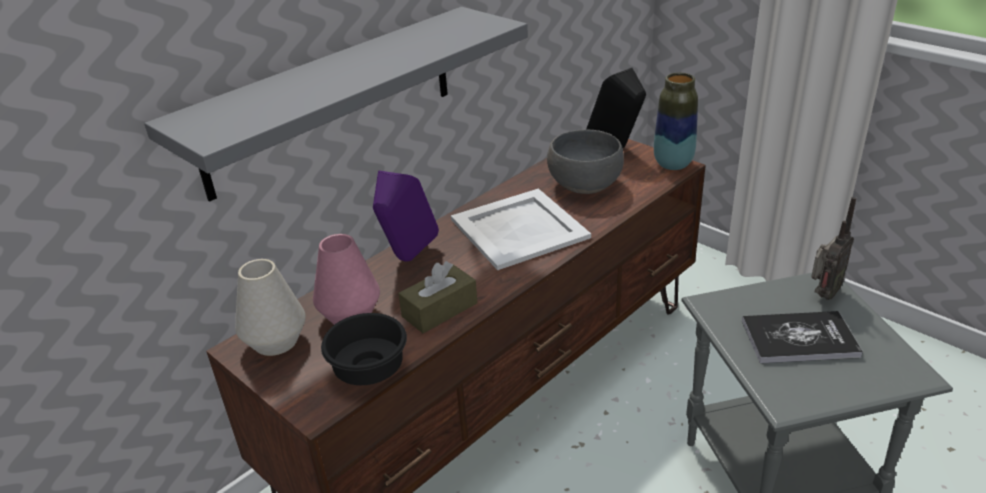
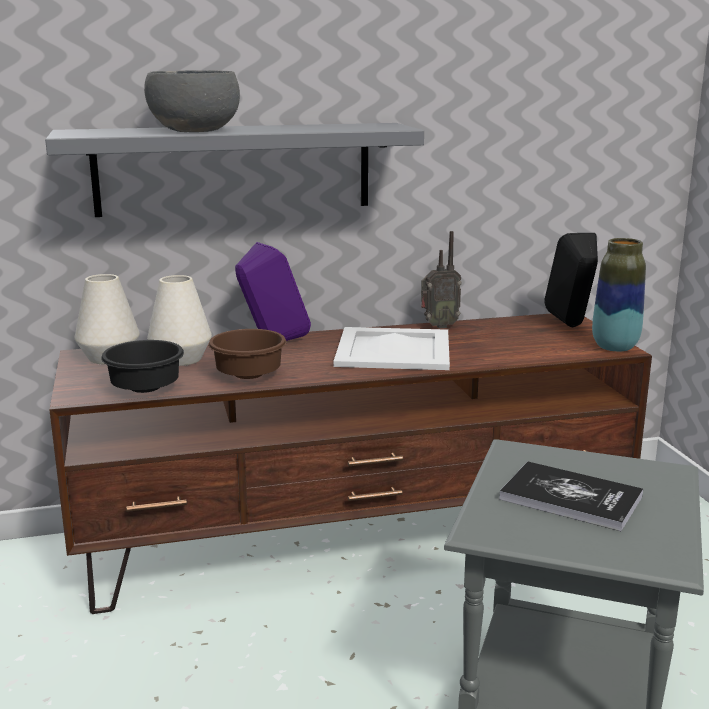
camera: 30 degrees right, 15 degrees down
(350, 314) = (181, 359): pink vase -> white vase
(439, 310) = (249, 374): brown tissue box -> brown bowl
(584, 184) = (500, 339): grey bowl -> grey bowl (195, 130)
(822, 295) = (651, 478): radio -> radio (438, 326)

